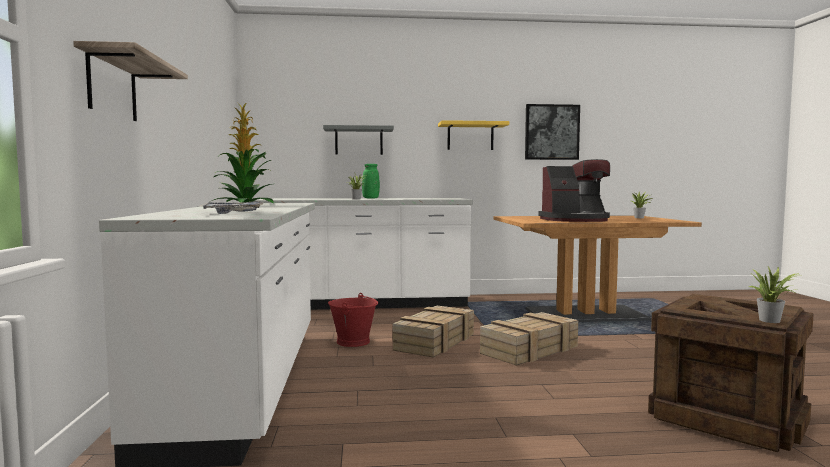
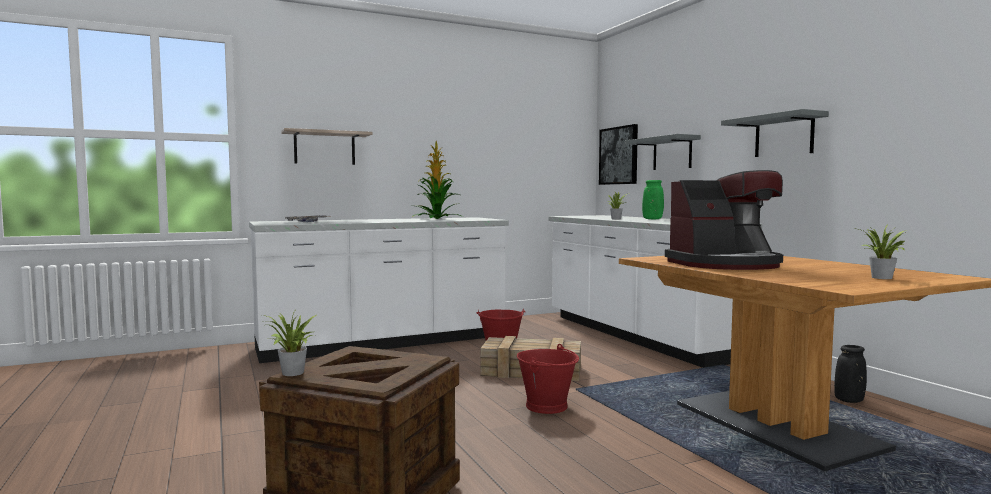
camera: 70 degrees right, 0 degrees up
(470, 136) = (784, 136): yellow shelf -> grey shelf
(530, 349) = (547, 406): crate -> red bucket
(547, 298) = (849, 400): none -> black vase
(551, 132) = (911, 114): picture -> picture (619, 155)
(575, 220) = (725, 264): coffee machine -> coffee machine turned 75 degrees counterclockwise

